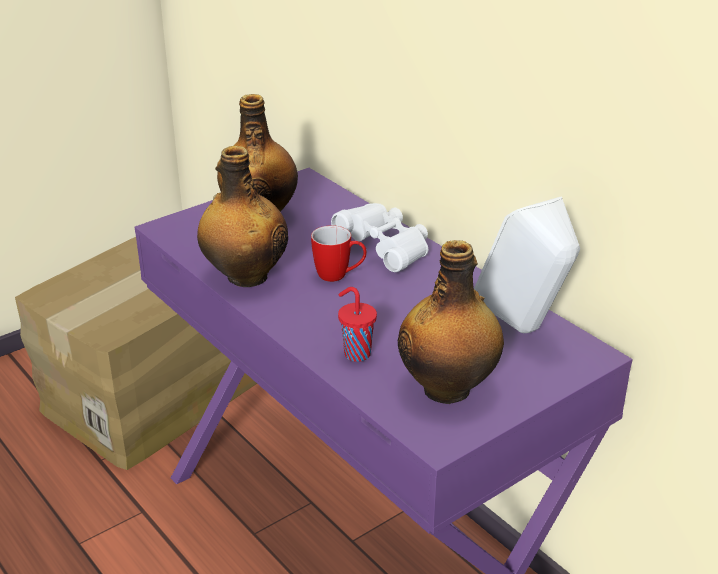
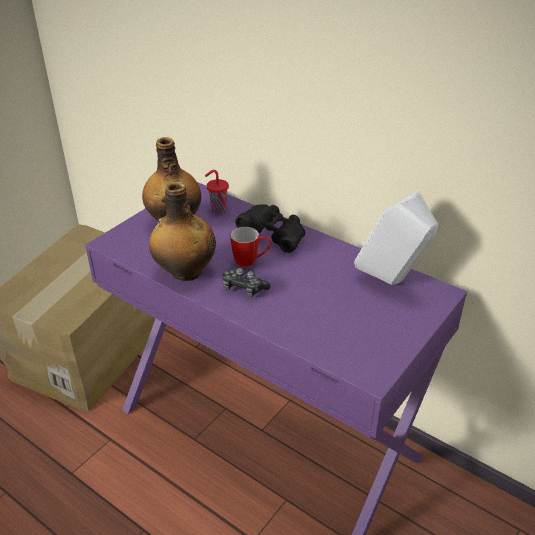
camera: 15 degrees left, 5 degrees up
(313, 307) = (243, 288): none -> game controller
(355, 353) = (288, 319): red cup -> red cup (217, 209)
(386, 250) = (274, 236): white binoculars -> black binoculars
(449, 388) = (362, 335): bottle -> none

